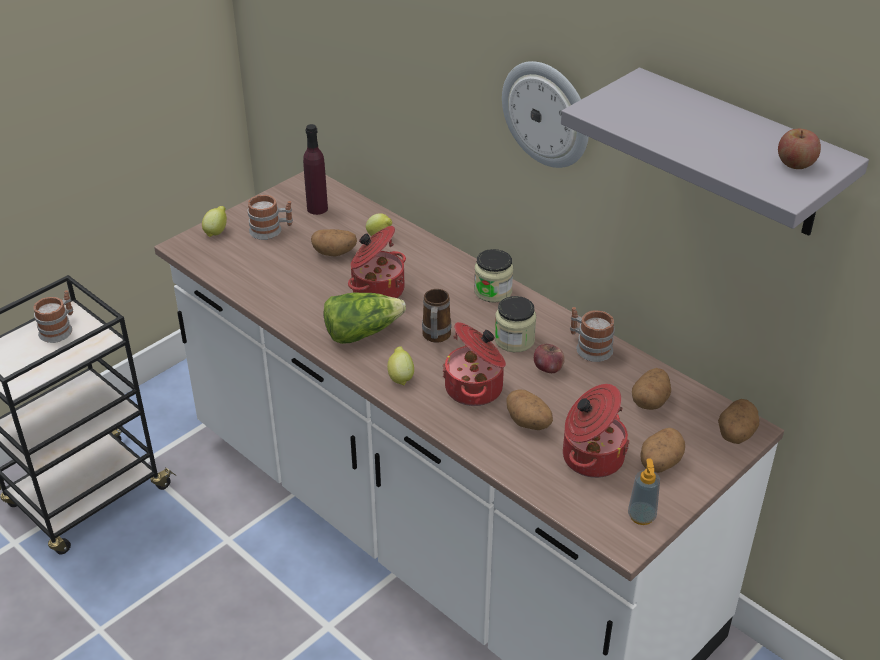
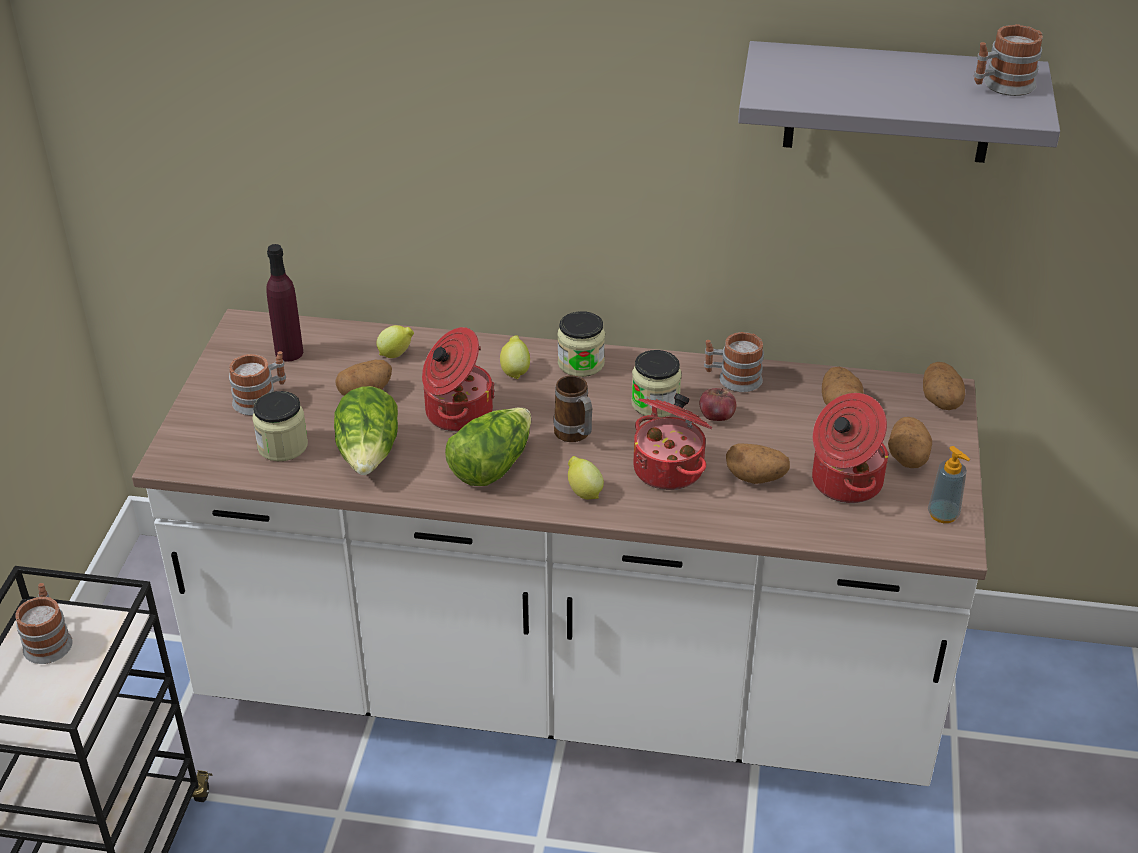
camera: 35 degrees left, 0 degrees up
(216, 232) = (195, 427): lemon -> lemon (515, 371)
(252, 264) = (282, 446): none -> jar
(296, 292) = (369, 454): none -> lettuce
(547, 113) = (618, 130): wall clock -> none
(795, 164) = (1001, 86): apple -> mug

